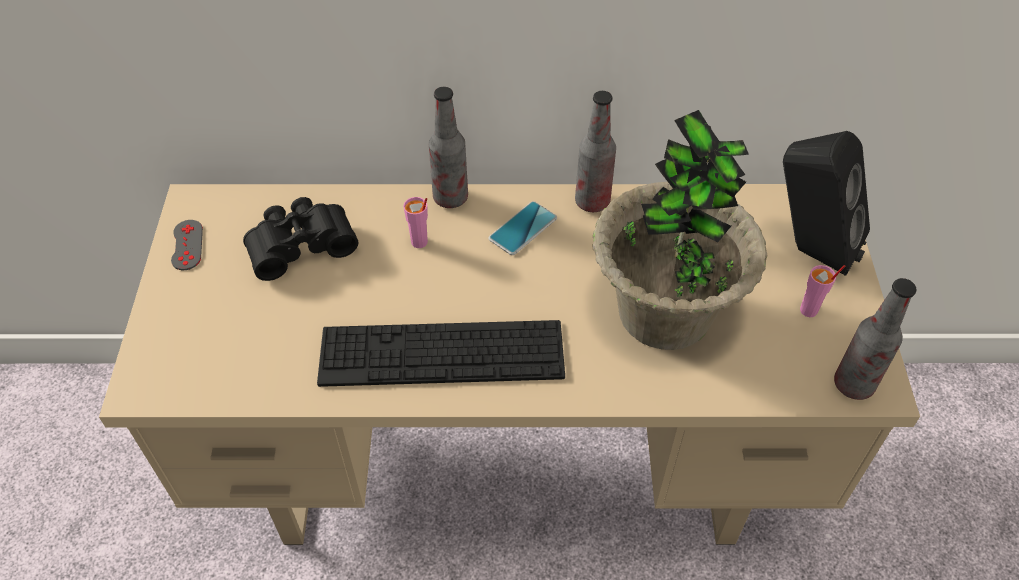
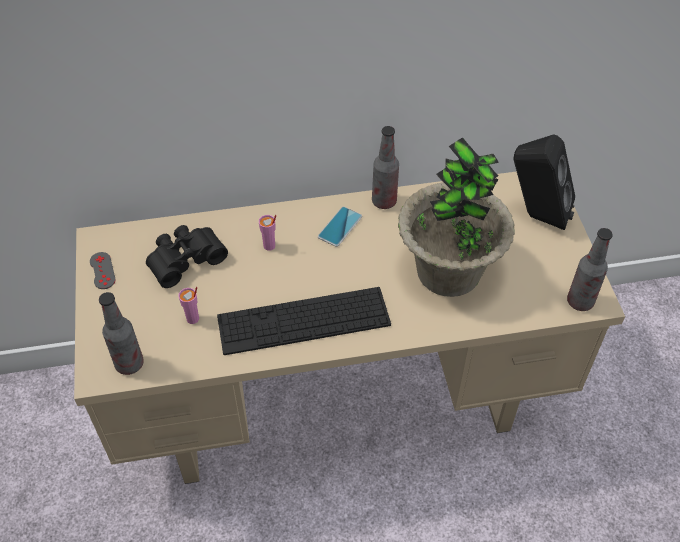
camera: 10 degrees left, 0 degrees up
(450, 198) = (284, 211): bottle -> bottle (129, 364)
(809, 310) = (543, 257): pink cup -> pink cup (193, 319)

